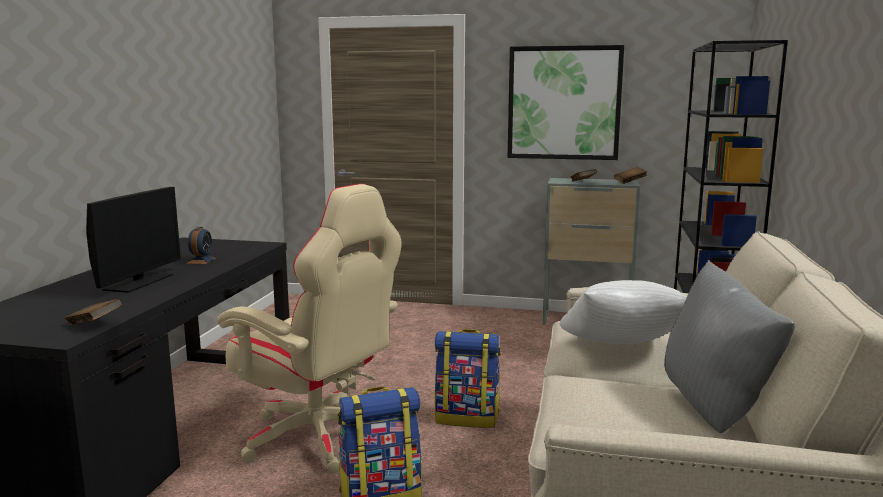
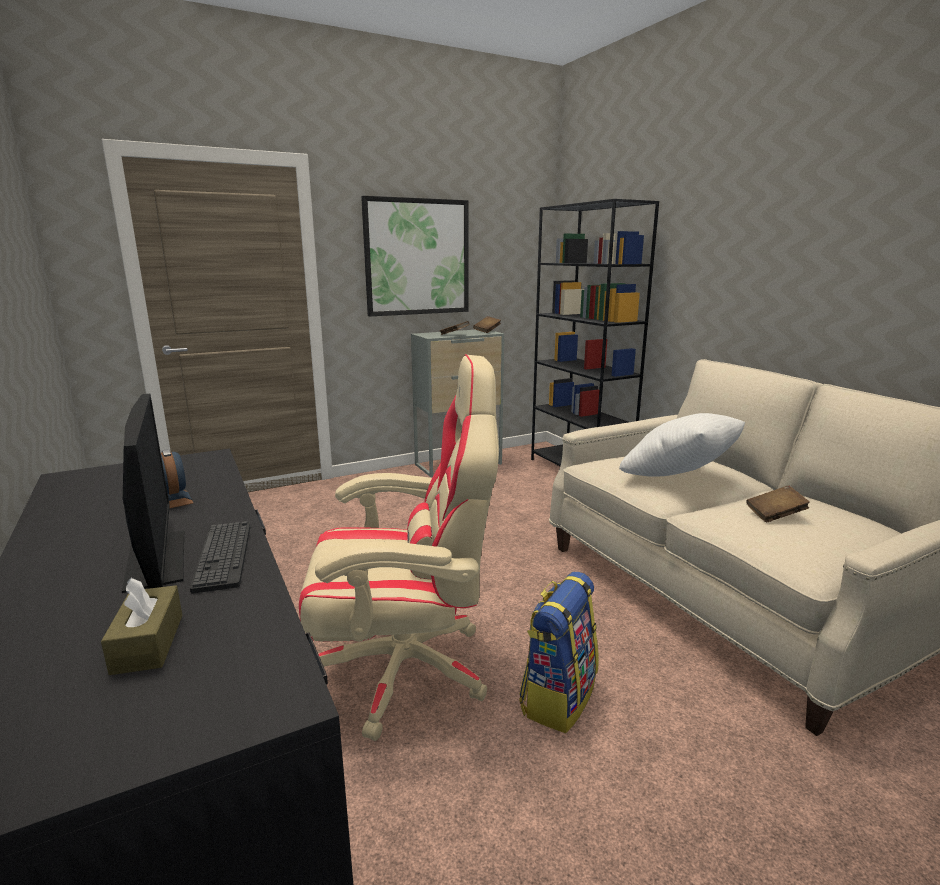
camera: 40 degrees left, 5 degrees up
(72, 308) = (148, 643): none -> brown tissue box
(95, 324) = (271, 652): brown book -> brown book (775, 515)
(162, 288) = (223, 556): none -> keyboard
(467, 417) = (505, 584): backpack -> none
(716, 409) = (820, 504): grey pillow -> none

